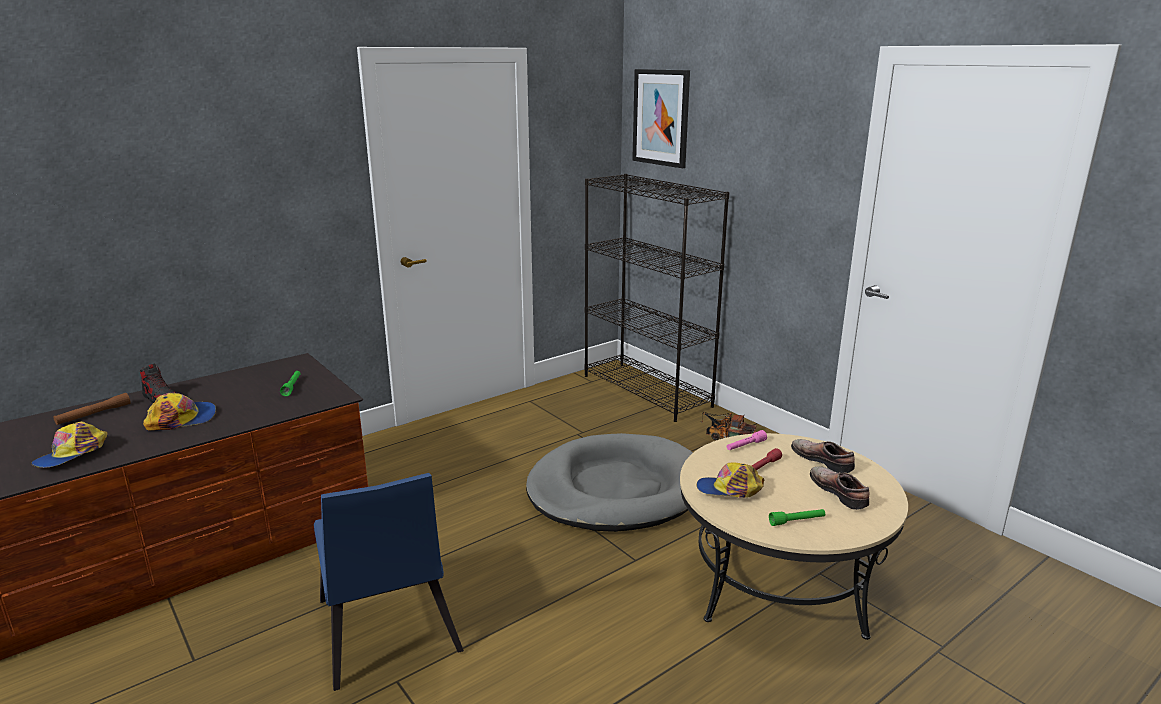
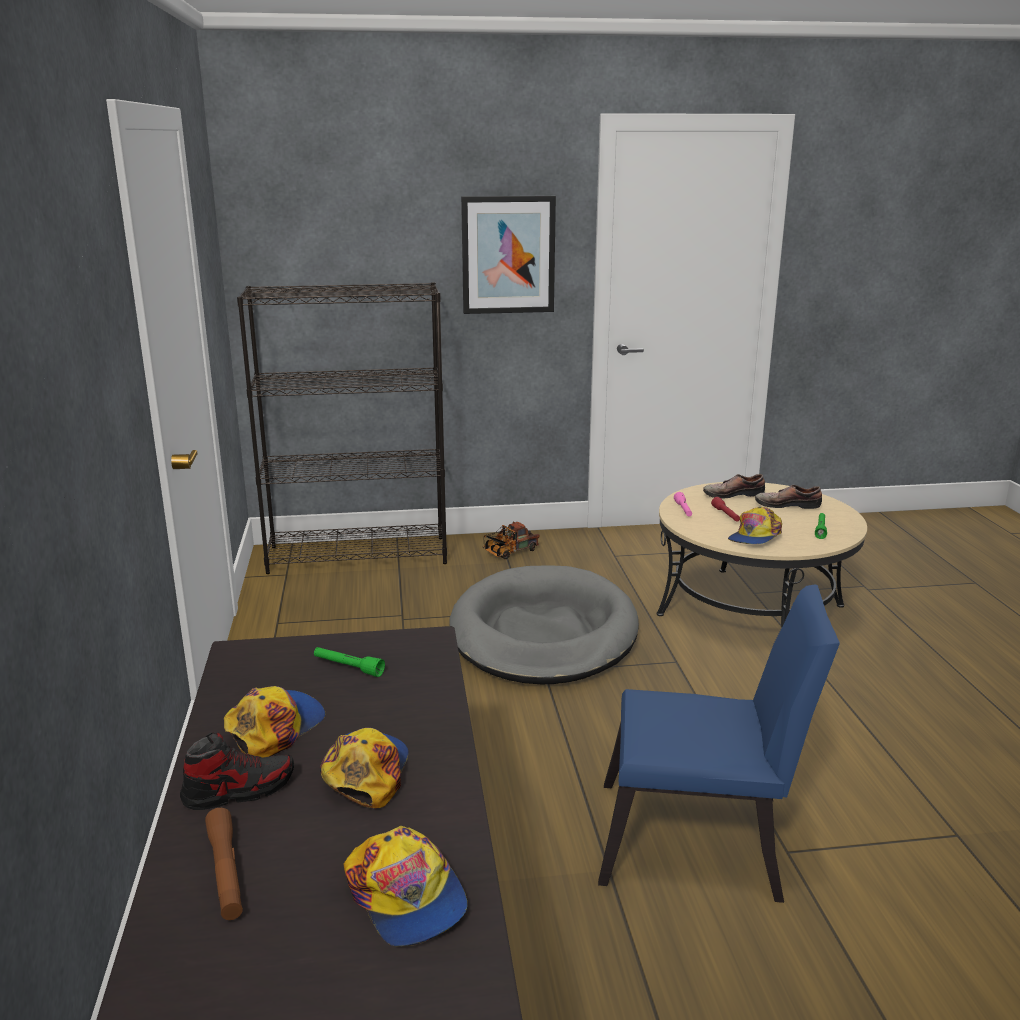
camera: 60 degrees left, 0 degrees up
(221, 389) = (275, 727): none -> cap
(661, 117) = (300, 204): picture -> picture (508, 255)

